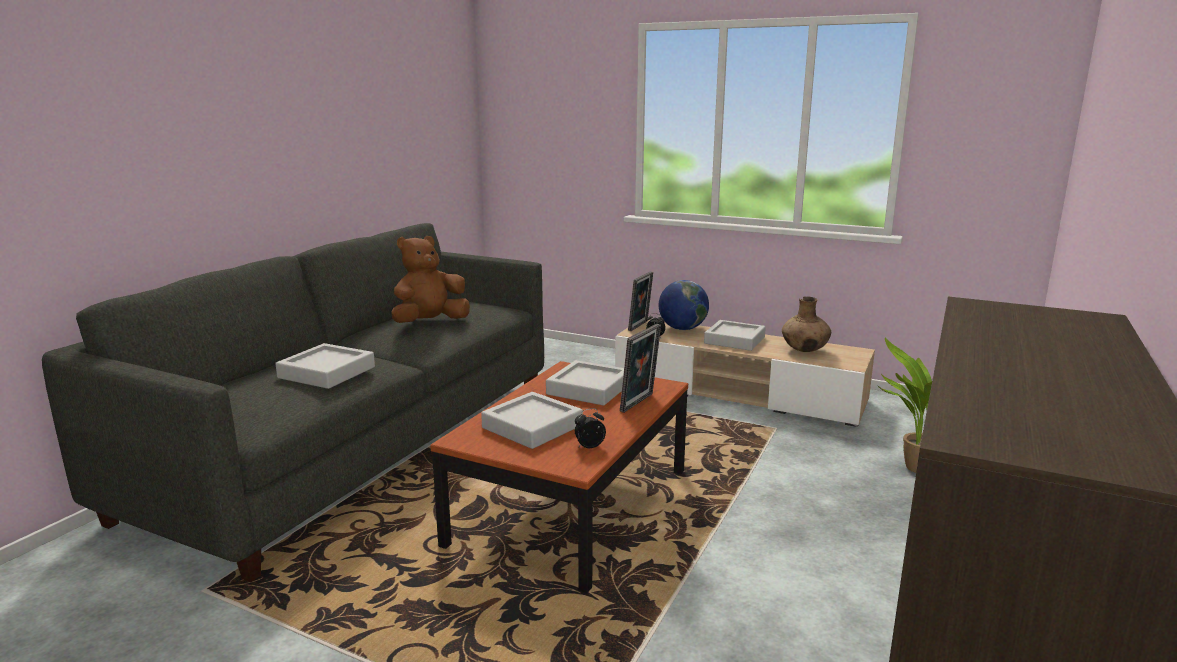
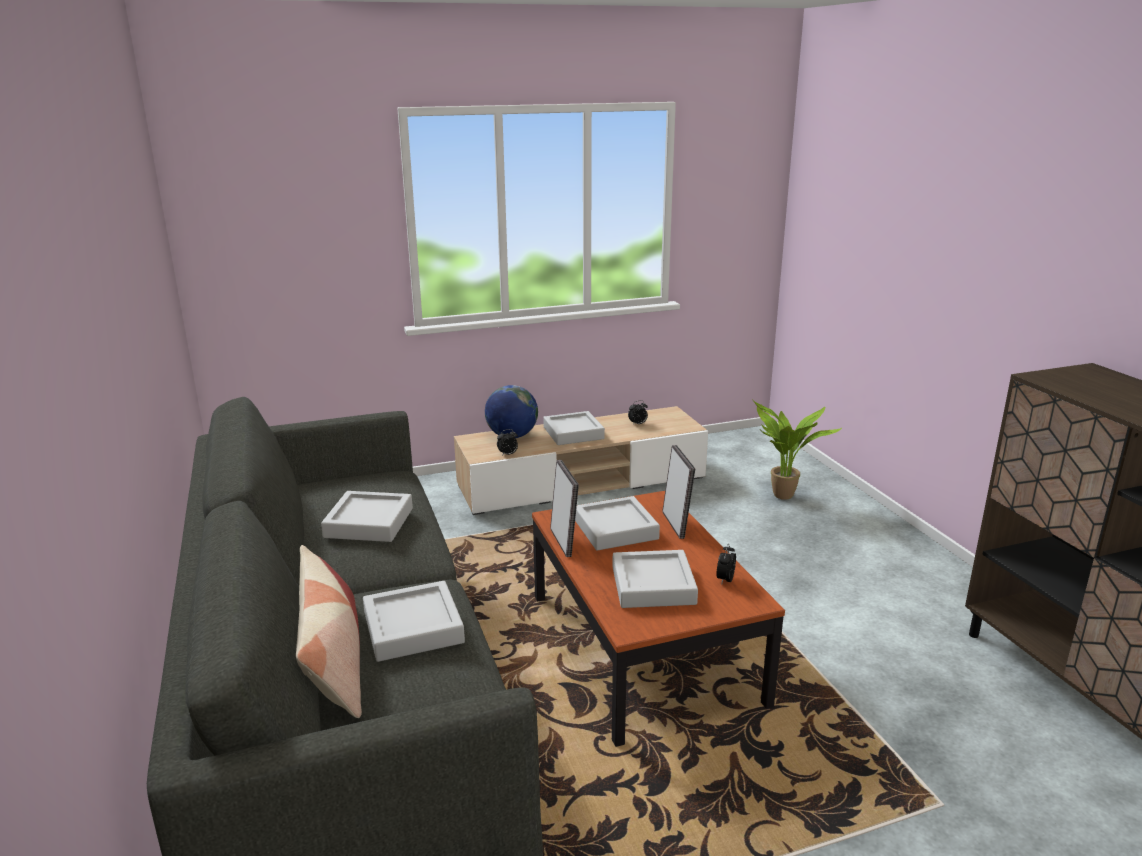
camera: 45 degrees left, 5 degrees up
(267, 371) = (333, 661): none -> pillow
(430, 323) = (369, 523): brown plush toy -> grey tray
(640, 326) = (471, 446): picture frame -> picture frame (564, 542)
(804, 350) = (638, 424): brown vase -> alarm clock

